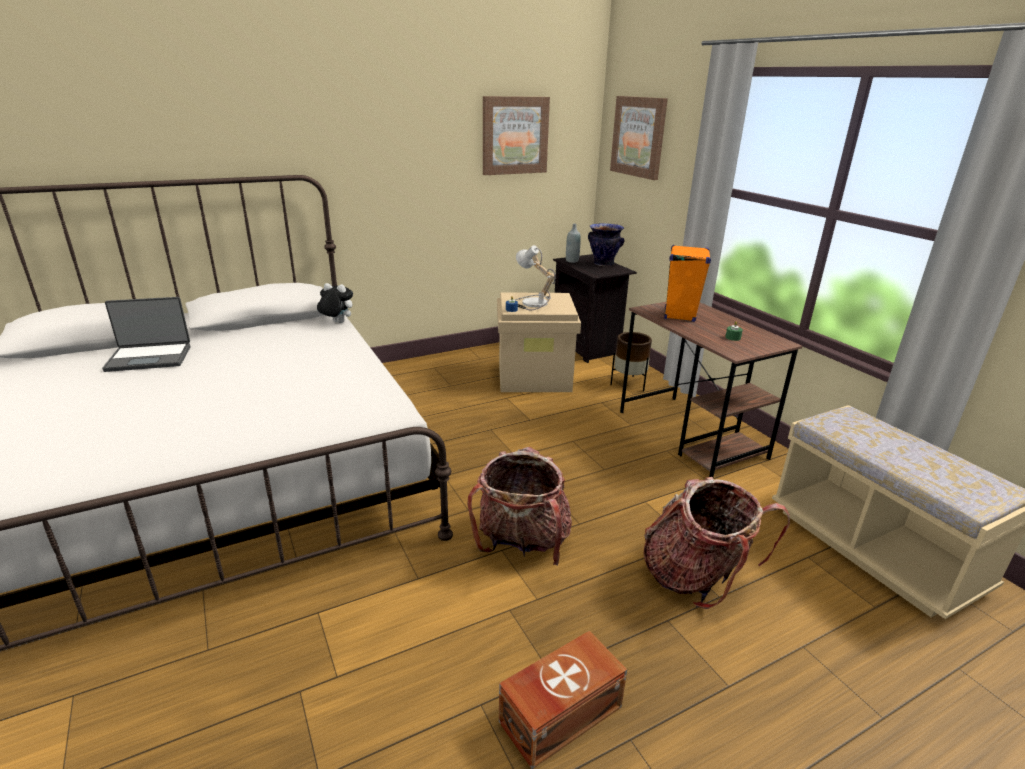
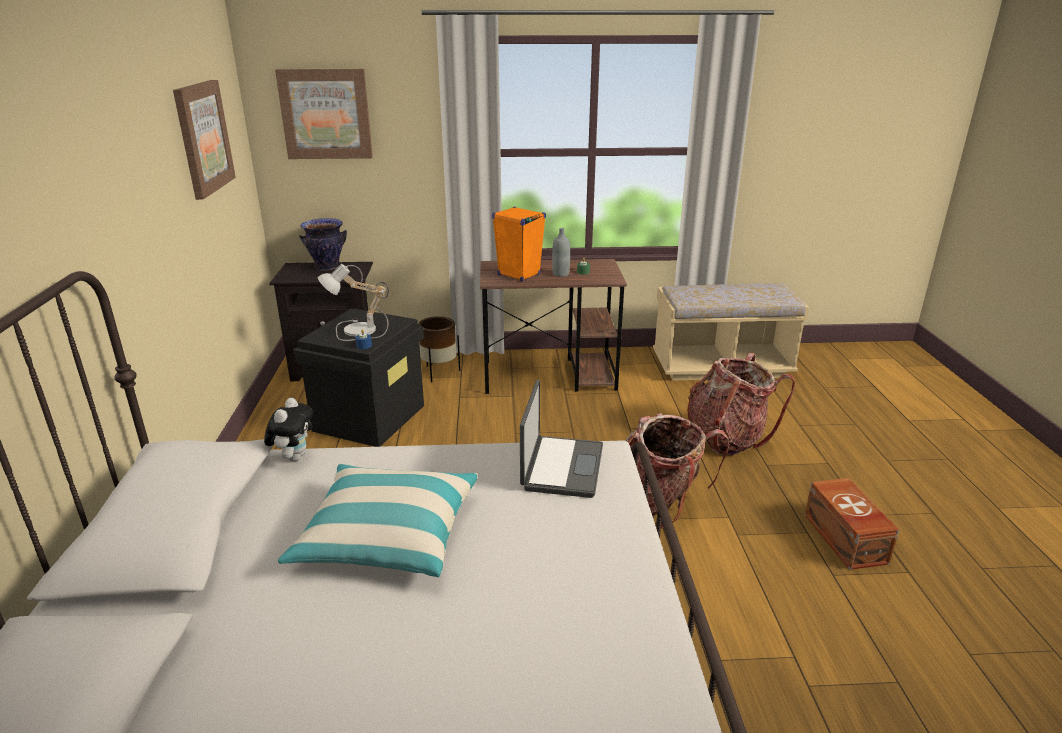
camera: 65 degrees left, 0 degrees up
(150, 358) = (250, 659): laptop -> laptop (561, 467)
(260, 363) = (388, 534): none -> pillow
(336, 322) = (294, 457): plush toy -> plush toy turned 150 degrees clockwise
(535, 377) = (369, 417): beige storage box -> black storage box
(572, 261) = (293, 277): grey bottle -> grey bottle (560, 274)

